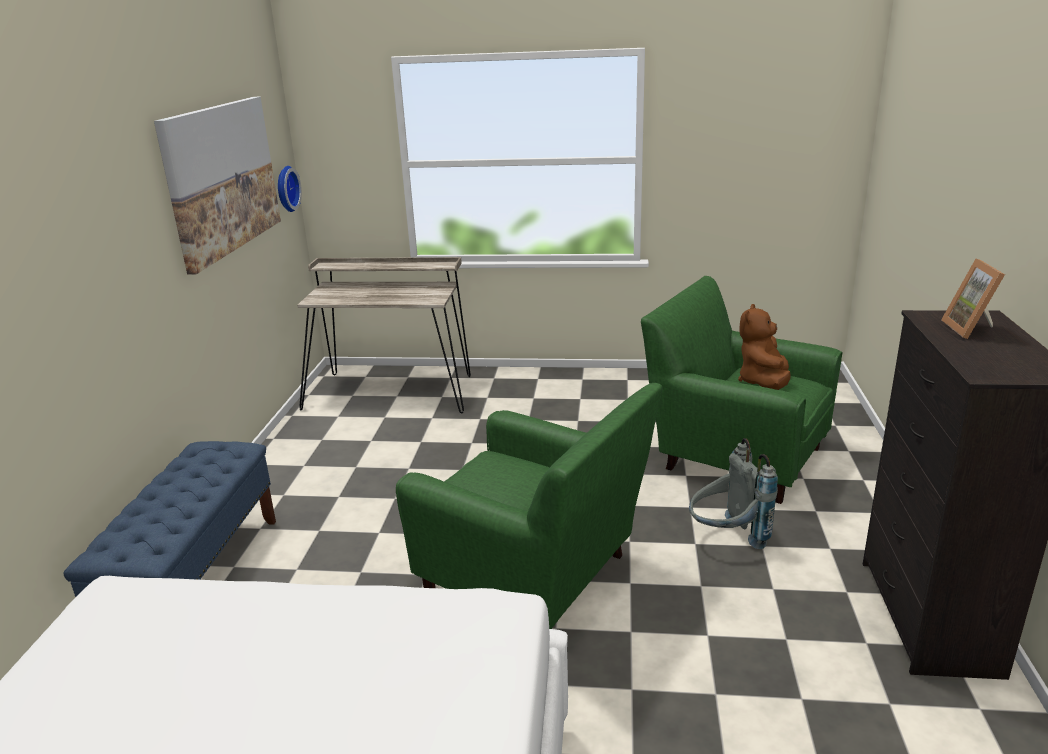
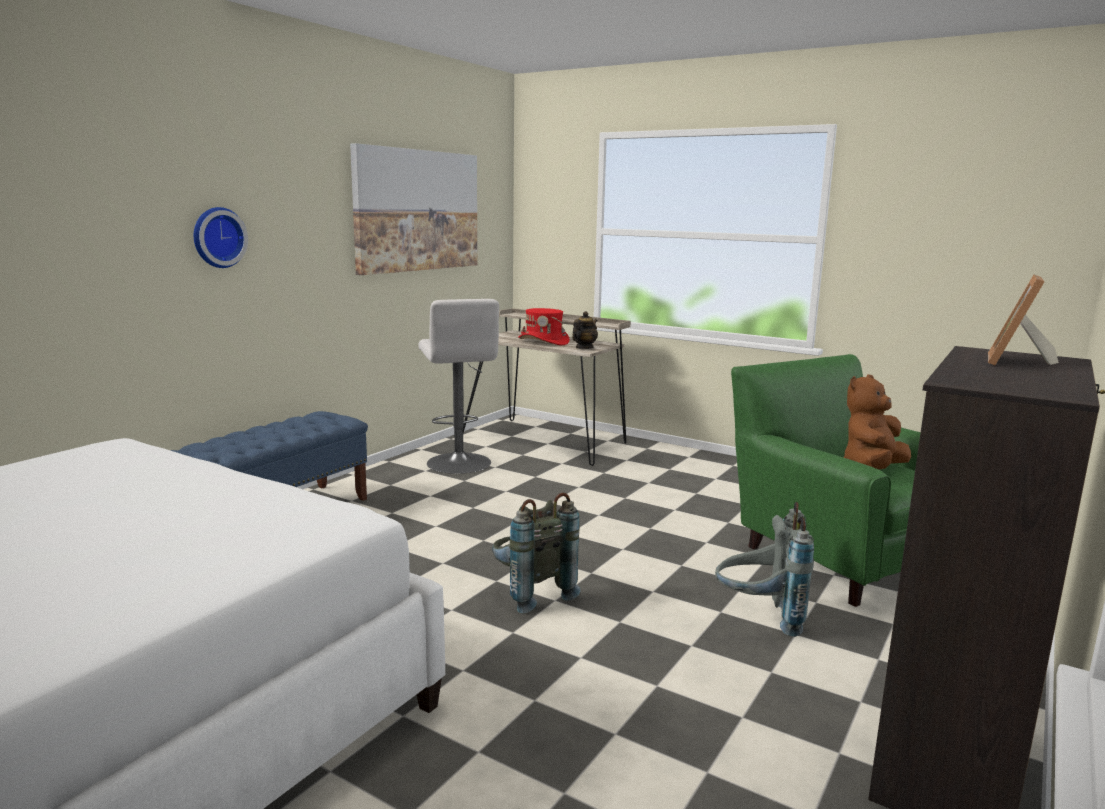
camera: 25 degrees right, 10 degrees down
(285, 189) = (494, 242): wall clock -> wall clock (217, 237)
(330, 446) = (458, 463): none -> white stool
(378, 295) = (544, 341): none -> red hat
(428, 296) = (584, 348): none -> teapot
(534, 580) = (530, 593): green armchair -> grey backpack

